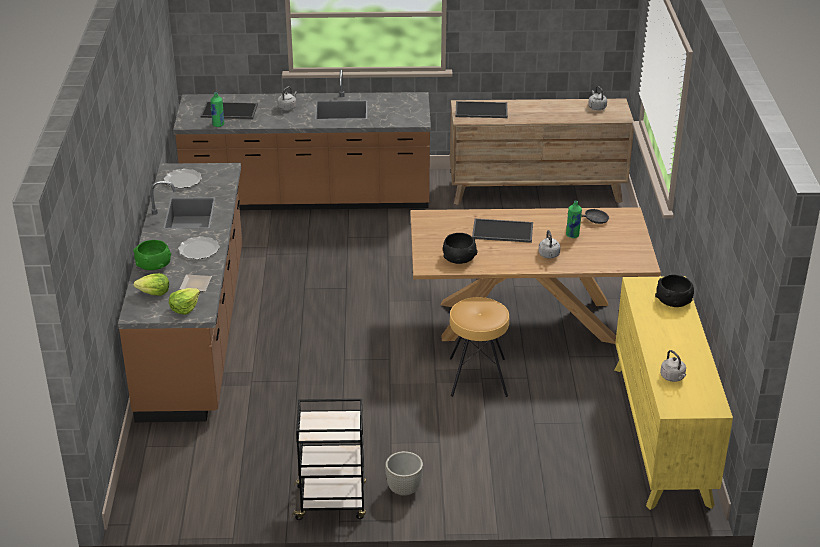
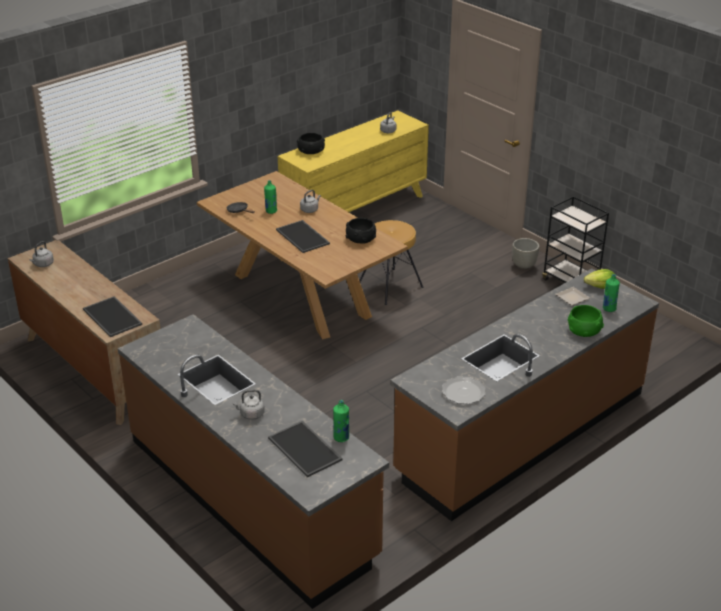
camera: 130 degrees left, 0 degrees up
(154, 293) = (609, 308): lettuce -> green bottle
(199, 250) = (535, 321): plate -> none

